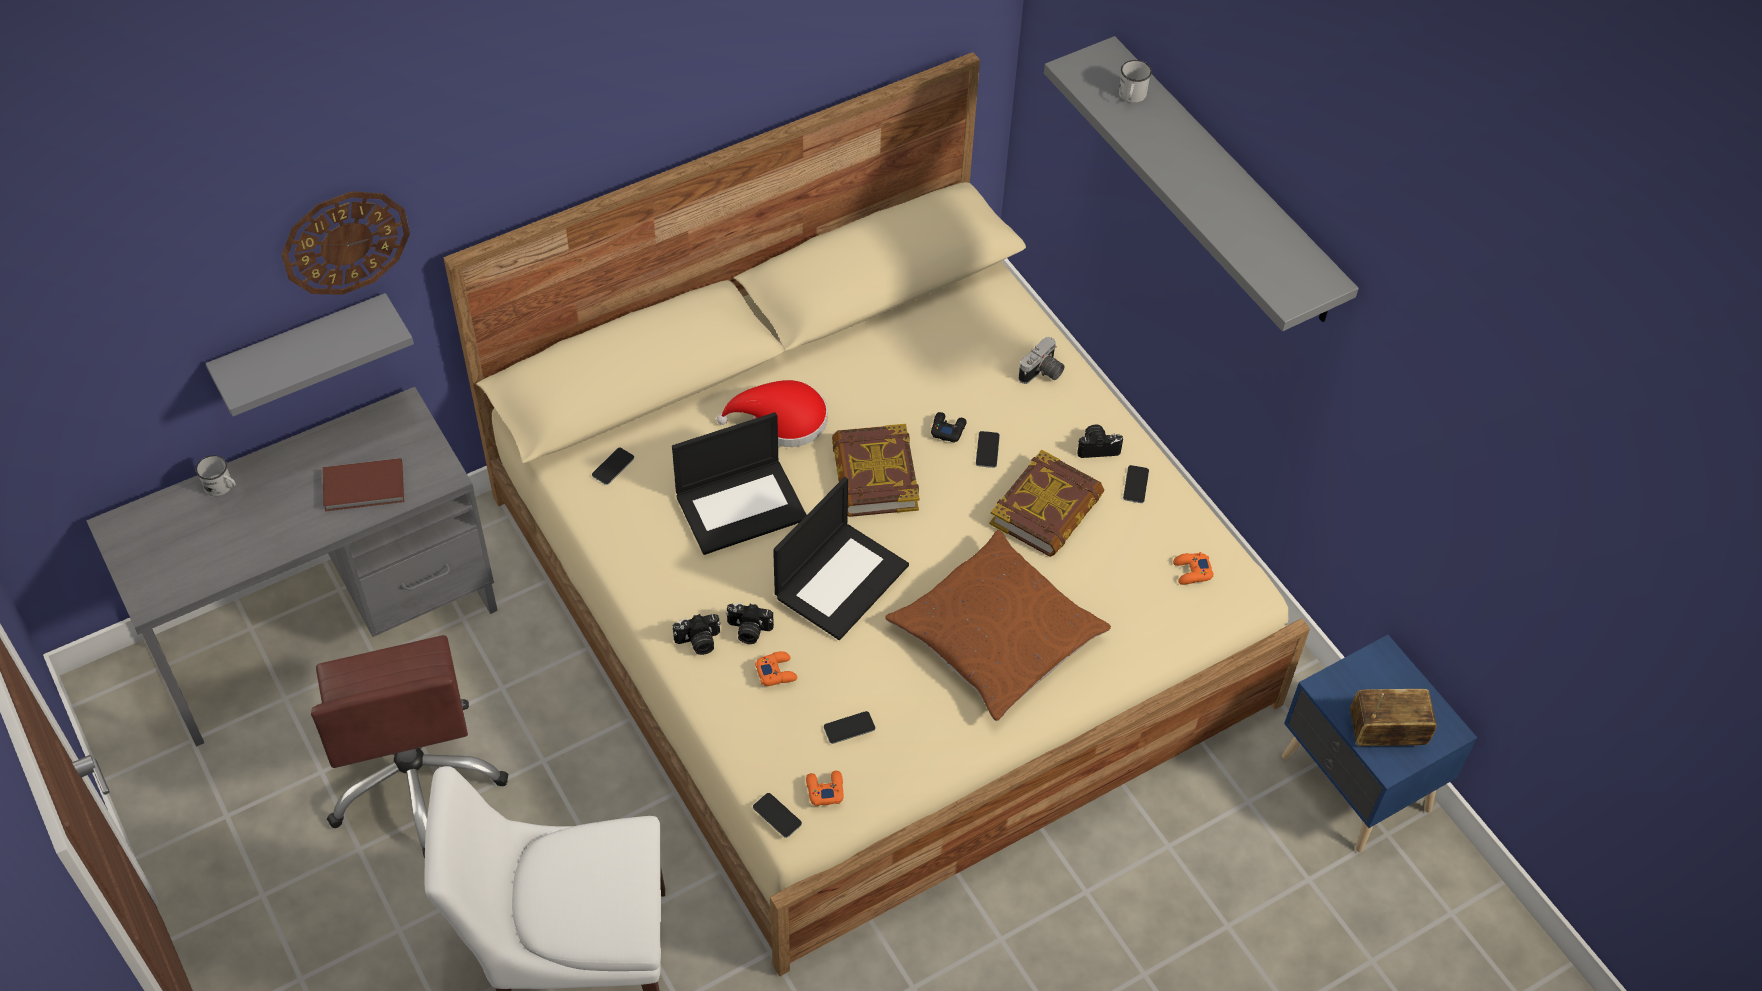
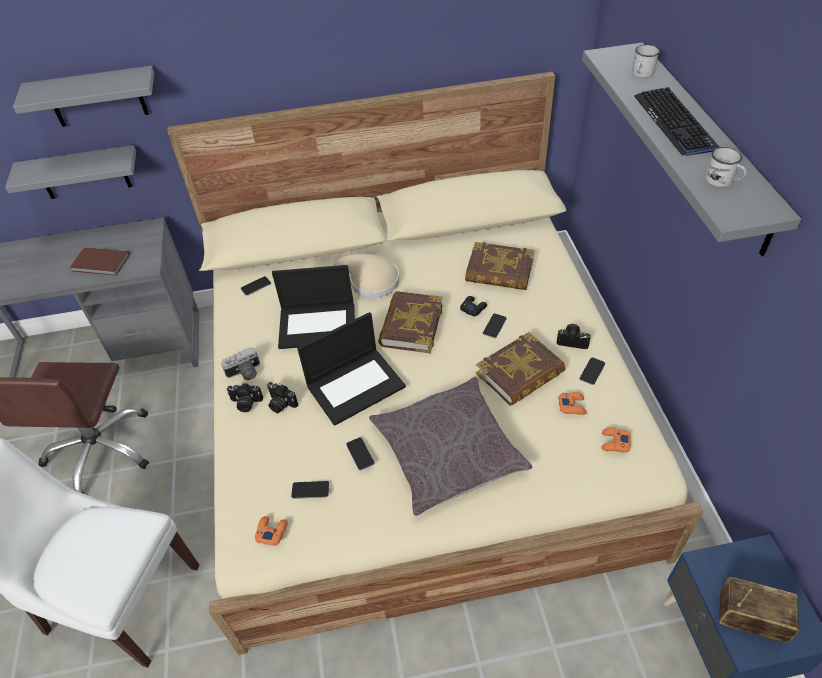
camera: 25 degrees right, 5 degrees down
(222, 487) = (30, 248): white mug -> white mug (723, 181)
(345, 242) = (96, 97): wall clock -> grey shelf
(776, 672) = (283, 436): orange game controller -> orange game controller (572, 405)
(777, 815) = (230, 541): phone -> phone (360, 454)
(782, 420) = (370, 281): red hat -> beige hat
(961, 363) = (499, 271): none -> book
(995, 636) = (447, 452): brown pillow -> grey pillow
(1042, 373) = (551, 287): camera -> camera (245, 373)
(1194, 173) = (674, 123): none -> keyboard

